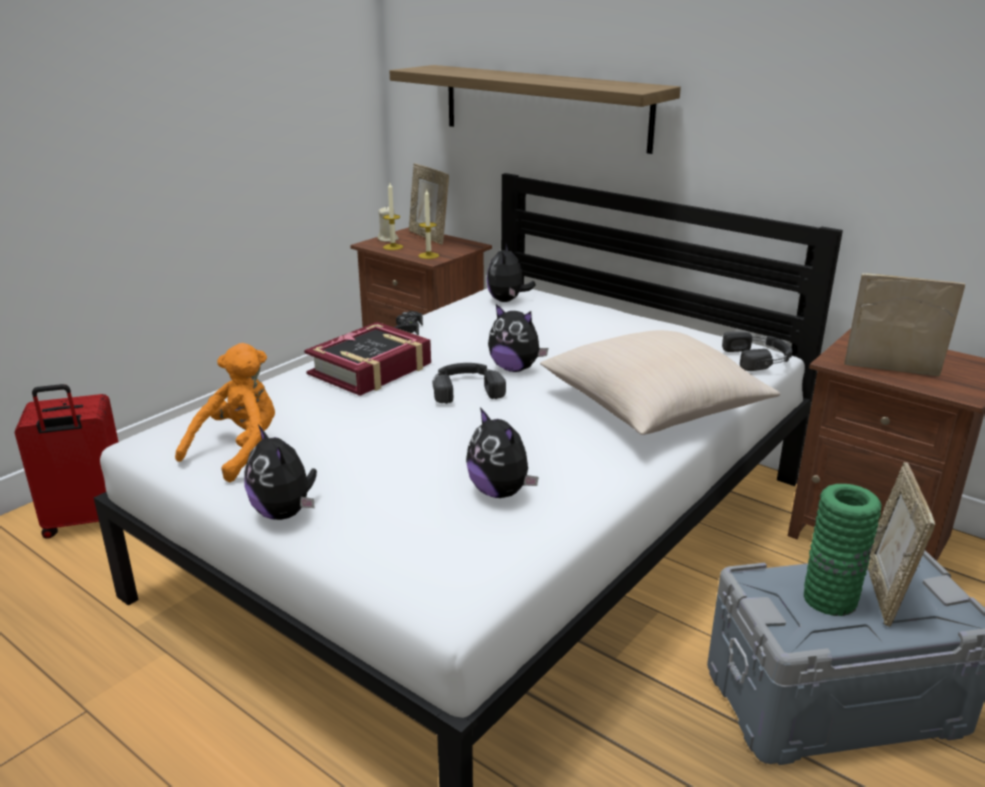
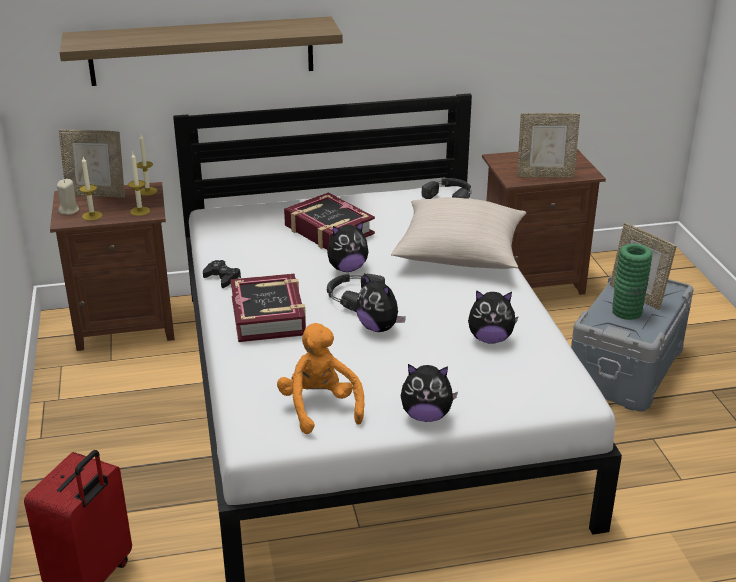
camera: 50 degrees left, 5 degrees up
(466, 247) = (147, 191): none -> candle
(507, 300) = (235, 223): plush toy -> plush toy (379, 328)
(569, 335) = (328, 230): none -> book
(891, 372) = (545, 175): picture frame -> picture frame turned 150 degrees counterclockwise

